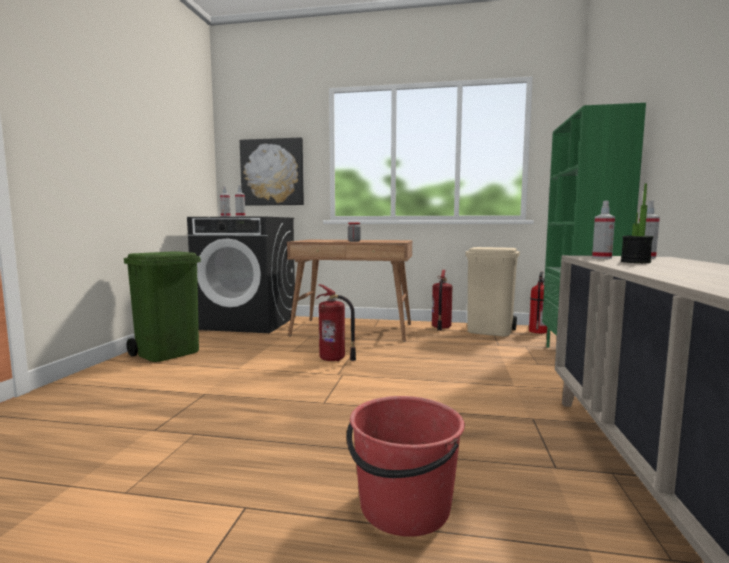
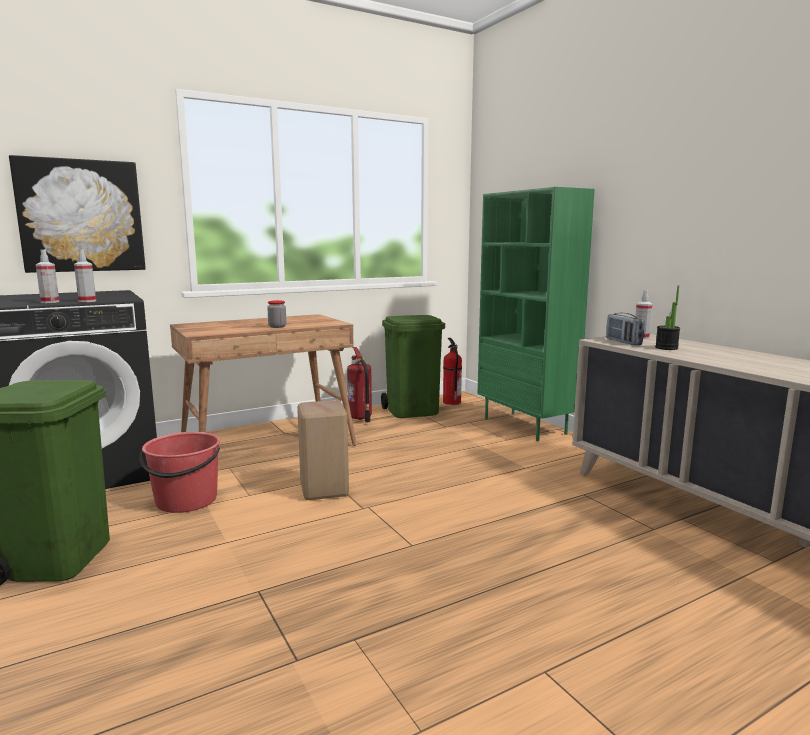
camera: 40 degrees left, 5 degrees up
(334, 359) = (323, 491): fire extinguisher -> beige stool
(404, 507) = (633, 605): red bucket -> red bucket (186, 501)
(490, 331) = (413, 411): beige trash can -> green trash can
(601, 258) = (623, 342): spray bottle -> radio

